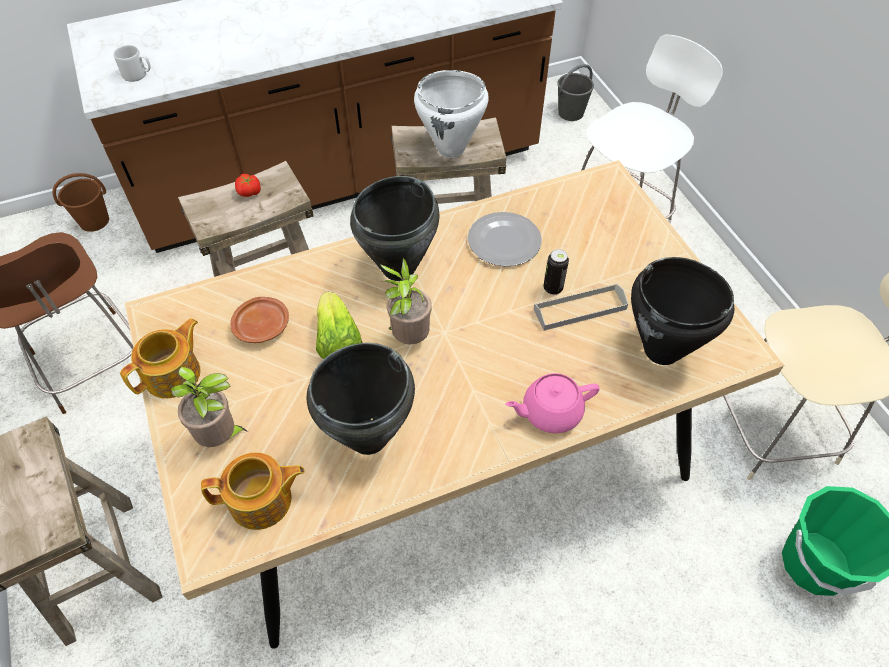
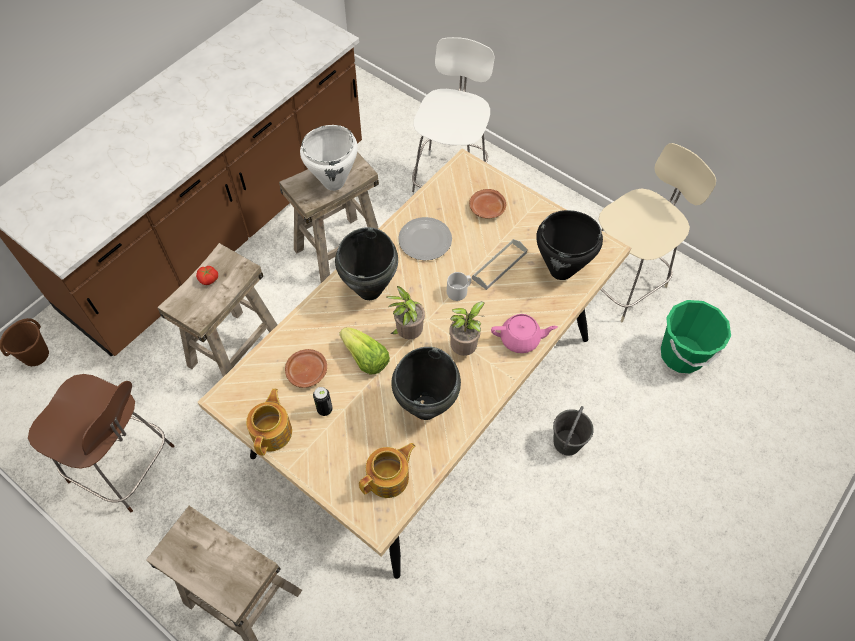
camera: 30 degrees left, 5 degrees up
(138, 75) = (77, 226): grey mug -> grey mug (459, 291)
(221, 437) = (335, 454): potted plant -> potted plant (465, 348)
(550, 412) = (520, 339): pink teapot -> pink teapot turned 135 degrees counterclockwise
(553, 288) = (475, 259): can -> can (324, 409)
(570, 113) = (365, 102): grey bucket -> grey bucket (567, 443)
(607, 237) = (487, 209): none -> brown plate

